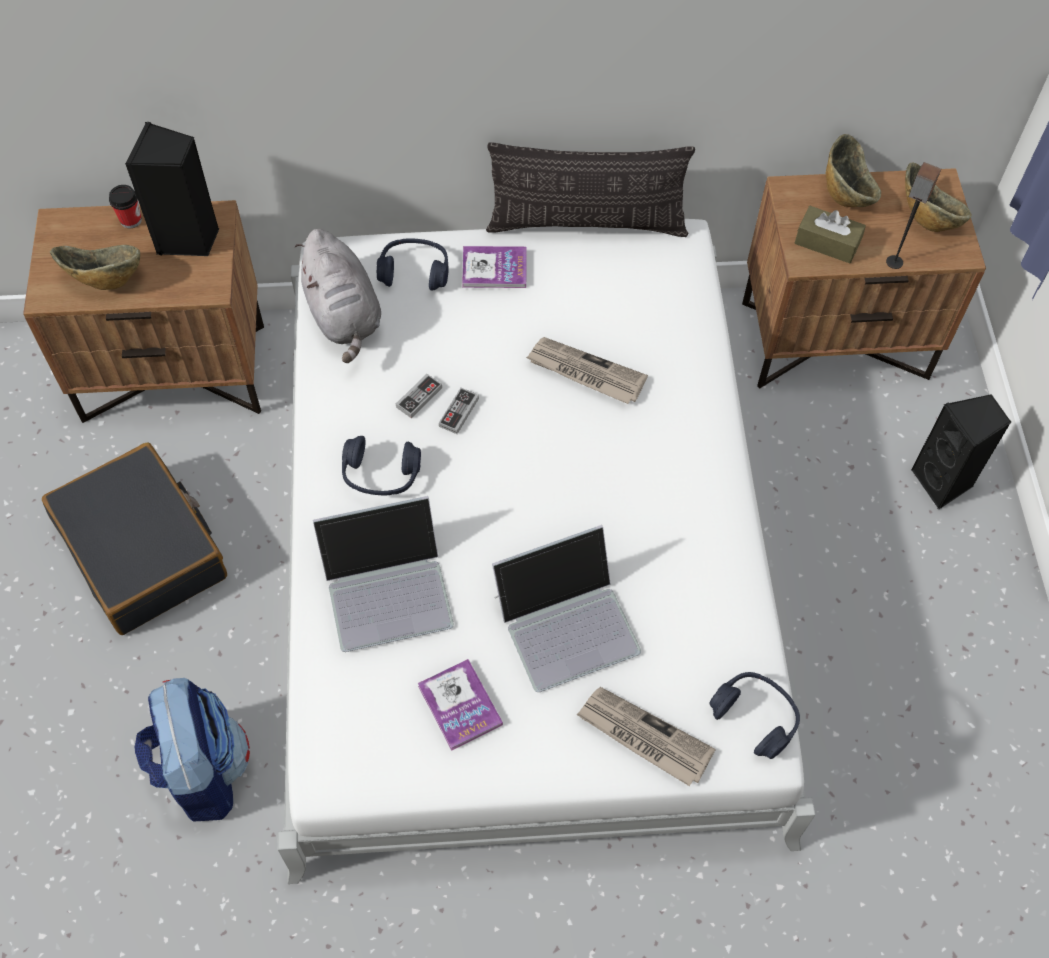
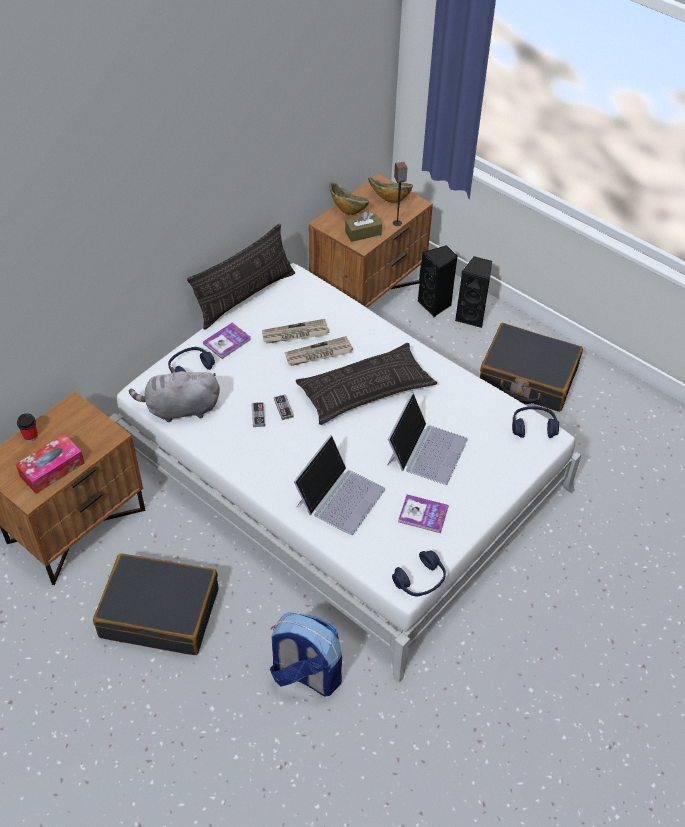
camera: 45 degrees left, 10 degrees down
(105, 279) = (52, 469): bowl -> tissue box
(189, 239) = (73, 423): black speaker -> black speaker (435, 305)
(344, 315) = (180, 409): grey plush toy -> grey plush toy turned 150 degrees clockwise
(381, 474) = (281, 457): blue headphones -> blue headphones (420, 580)
(589, 470) = (365, 389): none -> pillow
(643, 737) = (504, 467): newspaper -> newspaper (295, 334)
(923, 634) = (527, 377): none -> black suitcase

